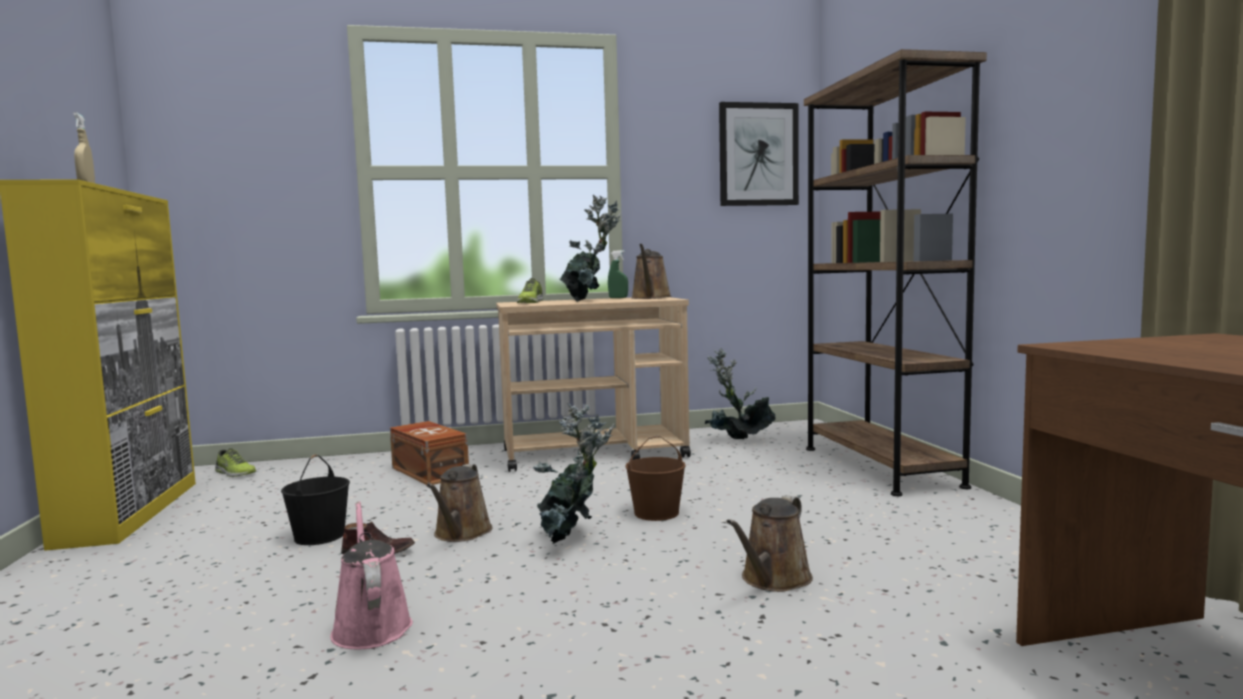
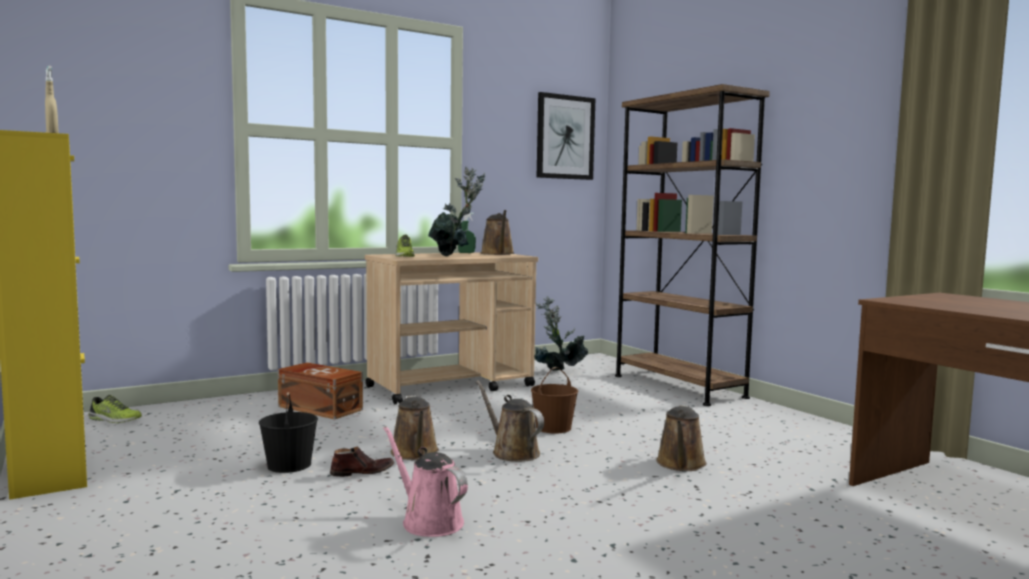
camera: 20 degrees left, 0 degrees up
(571, 542) = (512, 452): potted plant -> brown watering can

